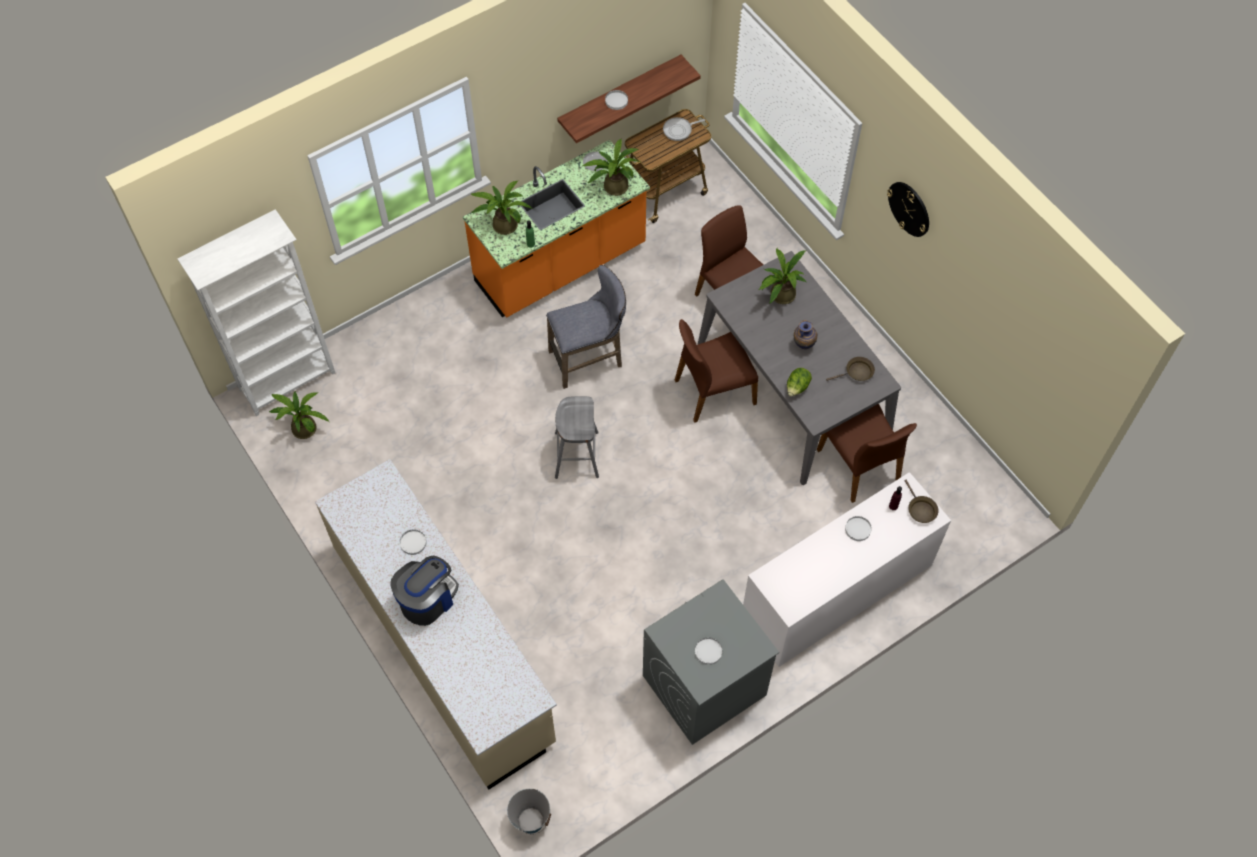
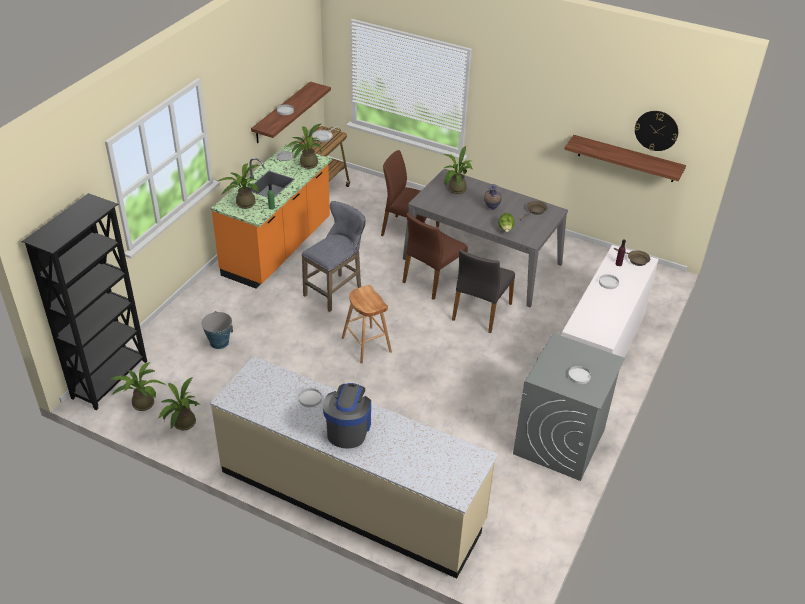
camera: 30 degrees left, 20 degrees down
(288, 381) = (111, 379): white bookcase -> black bookcase
(328, 474) = (182, 424): none -> potted plant
(531, 820) = (504, 584): bucket -> bucket (219, 342)
(576, 455) = (366, 345): grey stool -> brown stool
(738, 465) = (480, 311): none -> grey chair
(860, 466) = (556, 285): brown chair -> none
(909, 208) = (524, 90): wall clock -> wall clock (656, 130)
(1003, 357) = (626, 159): none -> shelf

